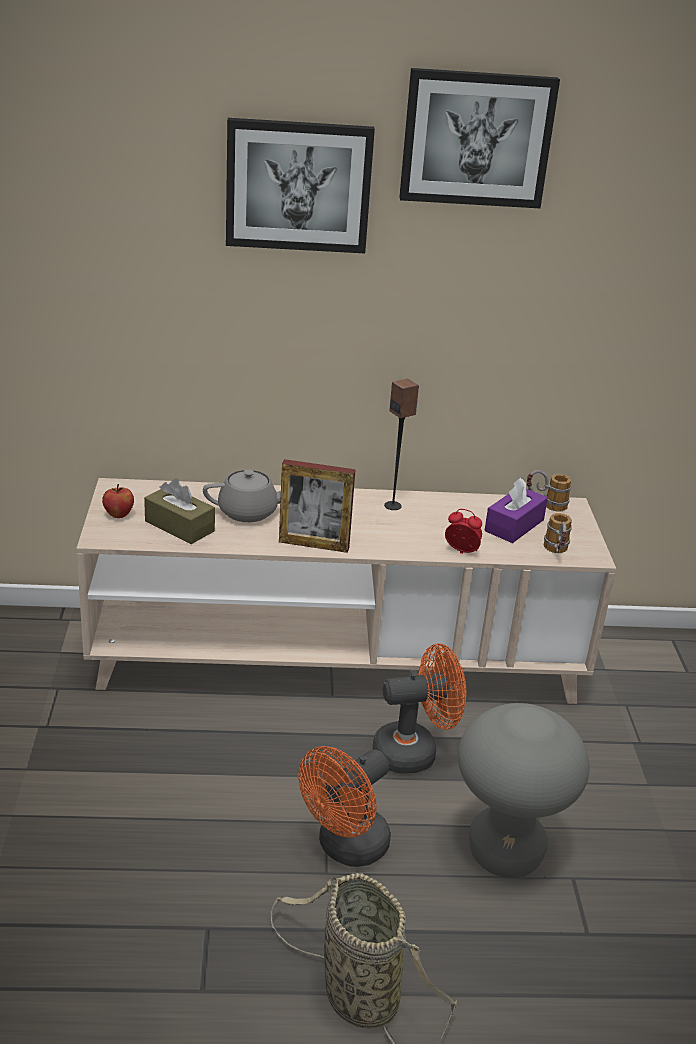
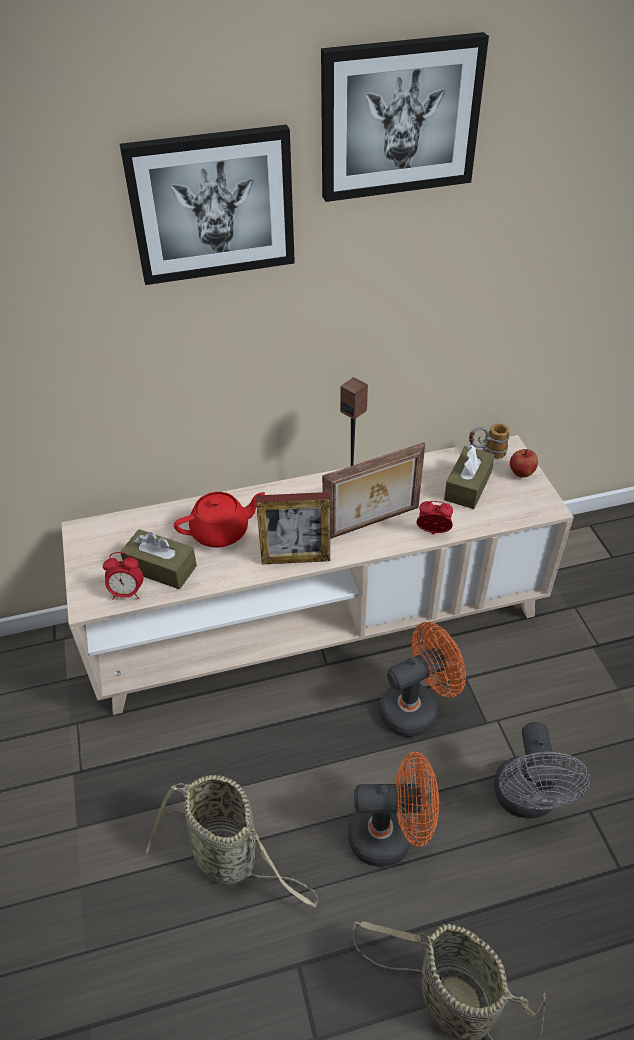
camera: 10 degrees left, 15 degrees up
(118, 514) = (96, 568): apple -> apple (521, 473)
(140, 537) = (127, 593): none -> alarm clock
(169, 827) = (230, 858): none -> basket
(249, 512) = (221, 532): grey teapot -> red teapot
(346, 848) = (391, 835): orange fan -> orange fan turned 120 degrees counterclockwise
(402, 535) = (372, 524): none -> picture frame
(505, 854) = (526, 801): grey stool -> grey fan
(514, 525) = (467, 486): purple tissue box -> brown tissue box
(556, 553) = (516, 511): mug -> none

